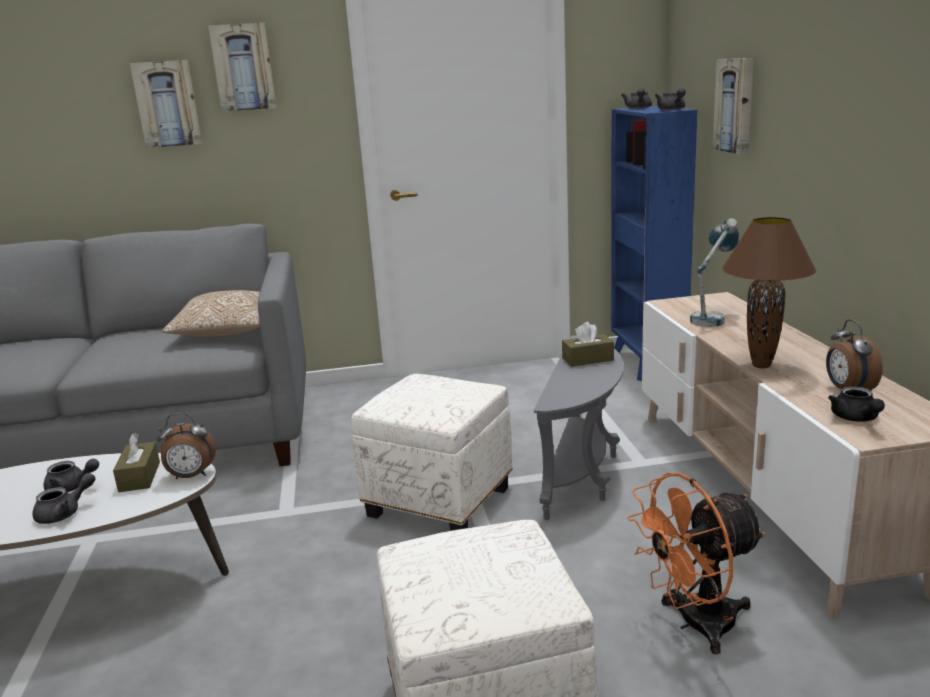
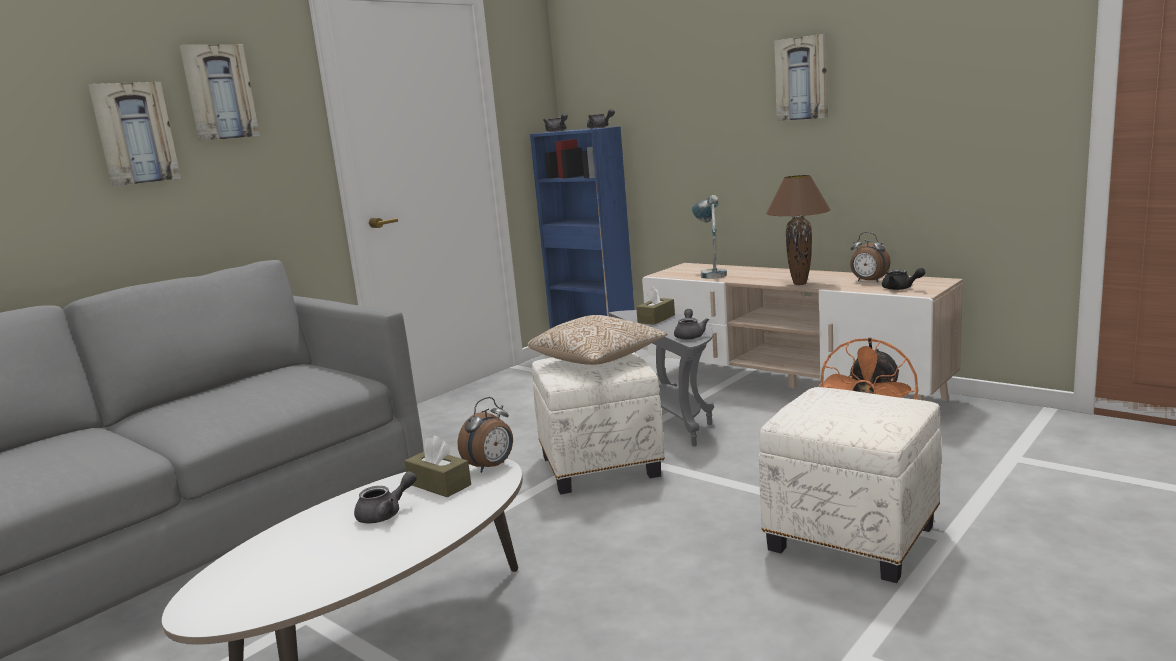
camera: 40 degrees left, 5 degrees down
(65, 513) = (431, 524): grey teapot -> grey teapot (690, 335)
(226, 332) = (302, 373): pillow -> pillow (598, 359)
(736, 105) = (664, 118): picture -> picture (802, 78)

